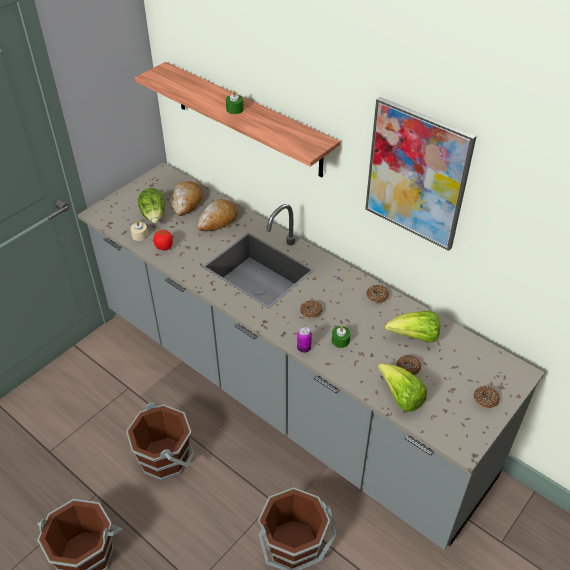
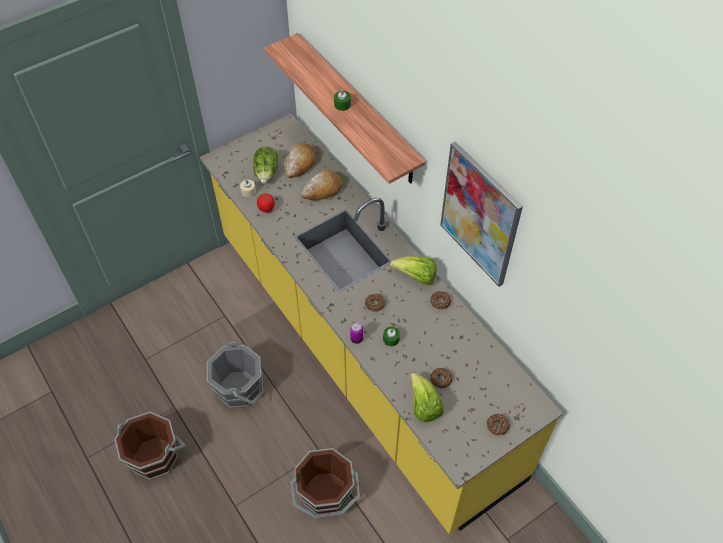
camera: 15 degrees right, 10 degrees up
(165, 457) = (240, 388): brown bucket -> grey bucket
(285, 392) = (361, 353): grey counter -> yellow counter
(414, 337) = (458, 351): lettuce -> lettuce (416, 277)

